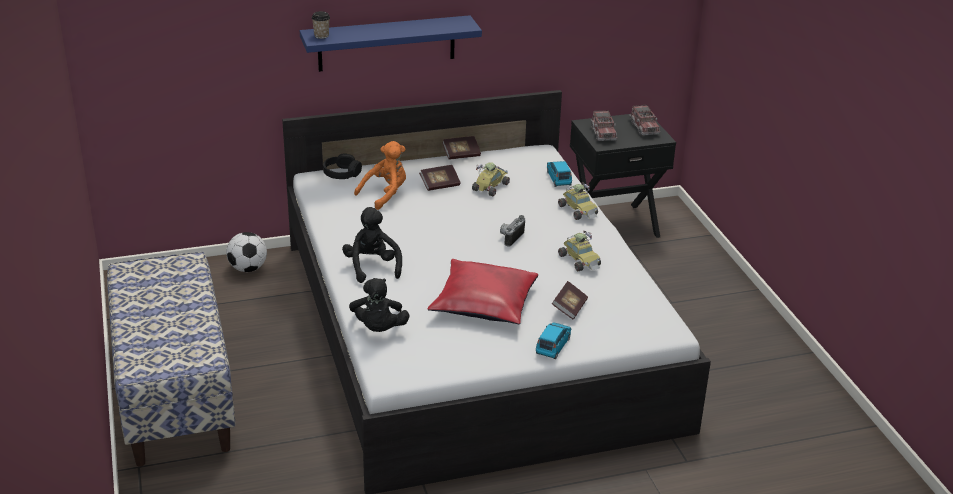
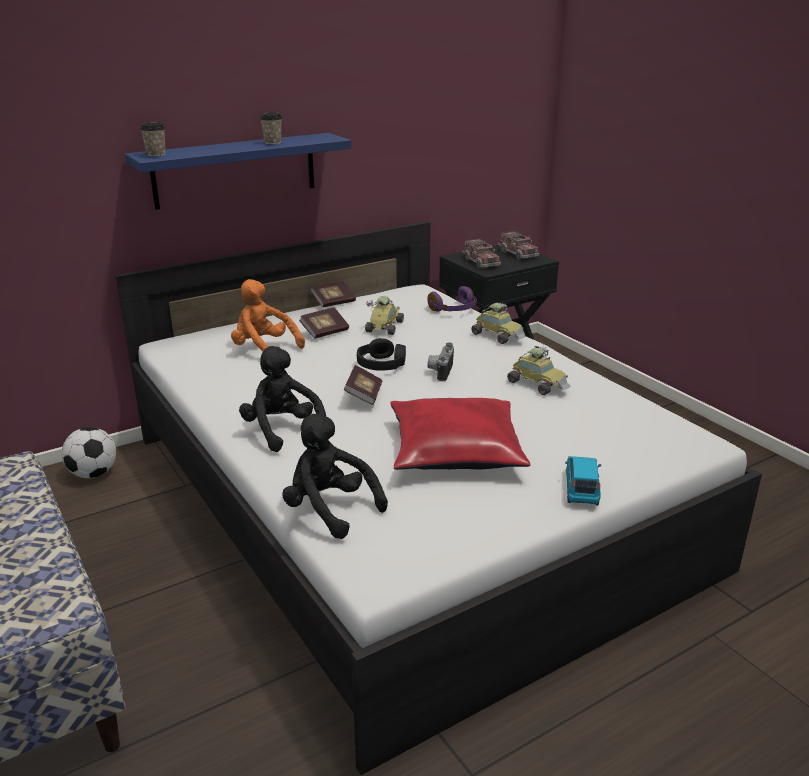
camera: 15 degrees left, 5 degrees down
(342, 173) = (200, 336): black headphones -> black headphones (381, 364)
(379, 329) = (329, 509): black plush toy -> black plush toy turned 150 degrees clockwise
(385, 195) = (264, 349): orange plush toy -> orange plush toy turned 90 degrees counterclockwise
(416, 28) = (273, 143): none -> cup
(558, 178) = (454, 310): blue toy car -> purple headphones
(569, 308) = (566, 437): book -> book (364, 395)

